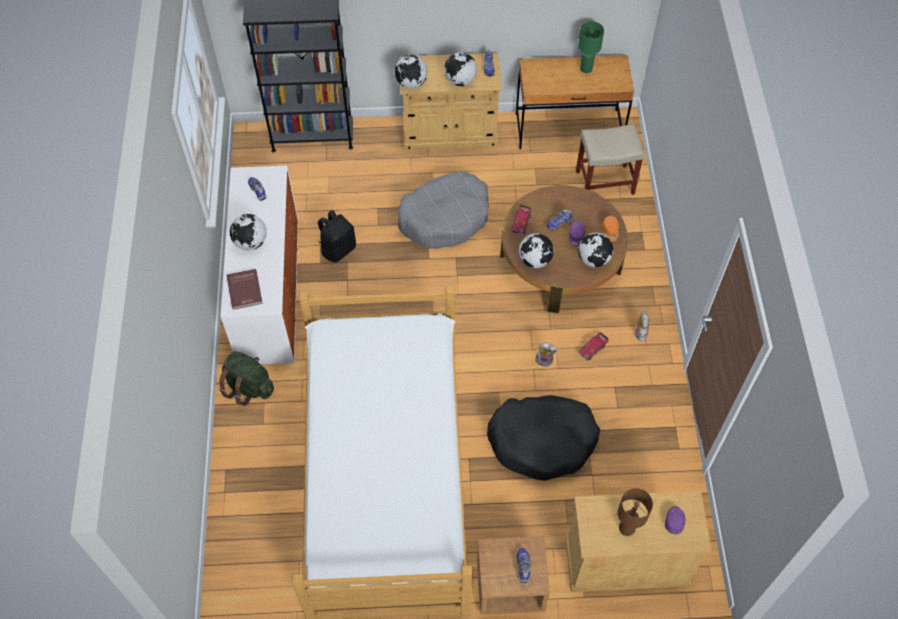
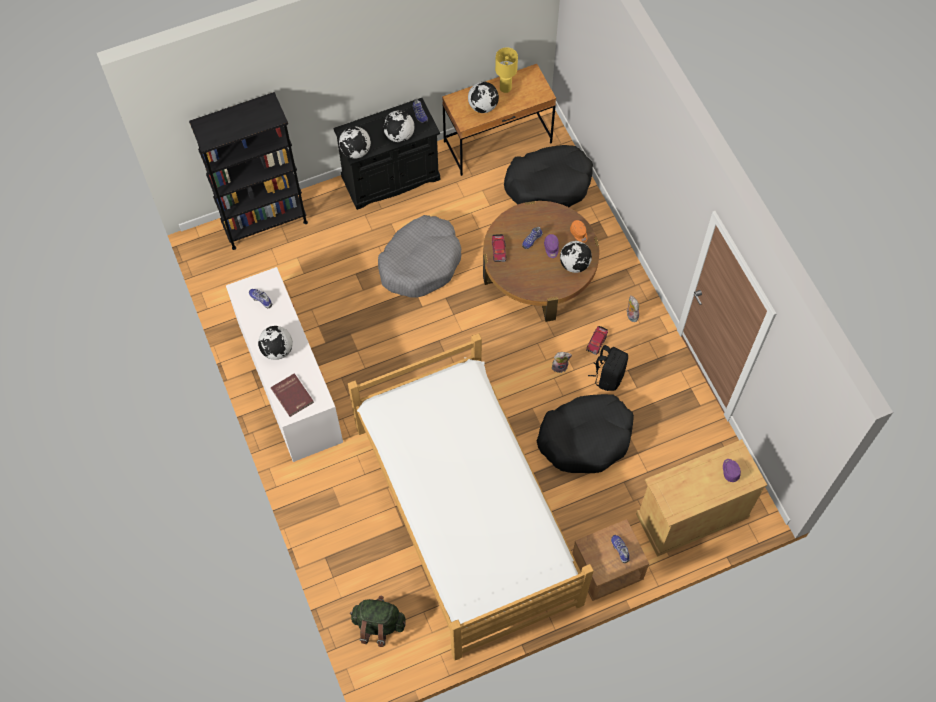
camera: 20 degrees left, 5 degrees up
(248, 387) = (312, 478): green backpack -> green backpack (378, 624)
(338, 249) = (336, 324): black backpack -> black backpack (608, 376)
(450, 132) = (391, 178): beige cabinet -> black cabinet
(535, 260) = (524, 281): globe -> globe (483, 106)
(585, 68) = (505, 88): green table lamp -> yellow table lamp
(604, 182) = (548, 185): beige stool -> black dog bed
(626, 527) = (695, 489): brown table lamp -> none

